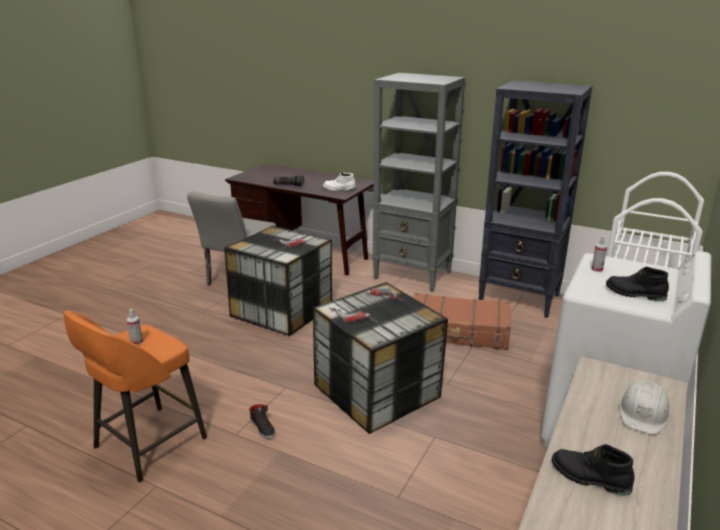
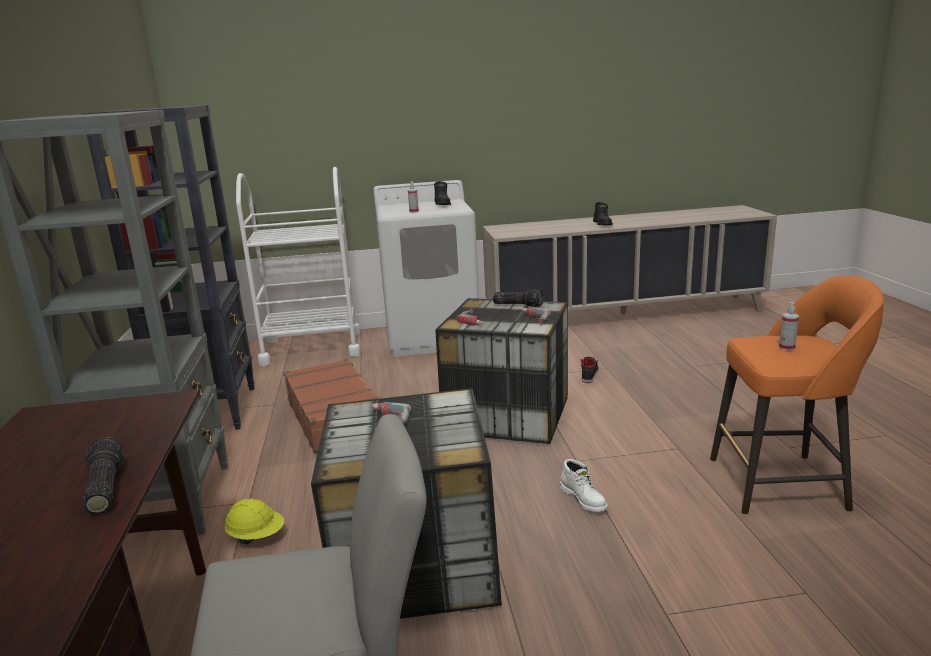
camera: 125 degrees left, 5 degrees down
(263, 427) = (646, 440): black shoe -> black shoe (589, 375)
(339, 189) = (119, 418): white boot -> white boot (584, 499)
(355, 287) = (257, 537): none -> yellow hard hat
(394, 327) = (518, 305): none -> flashlight
(643, 413) = (531, 226): white hard hat -> none

